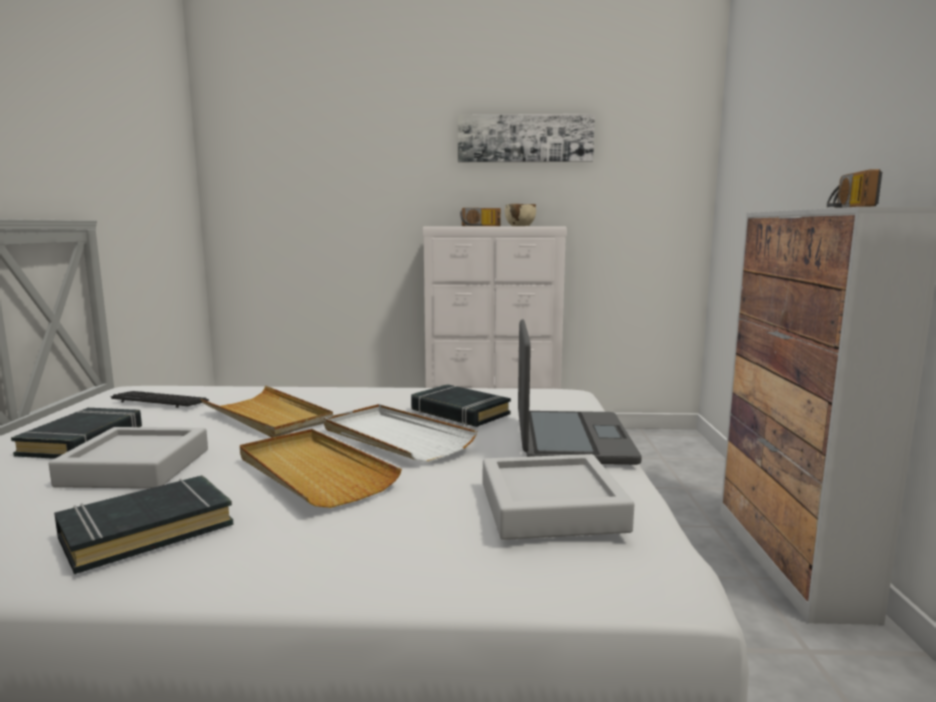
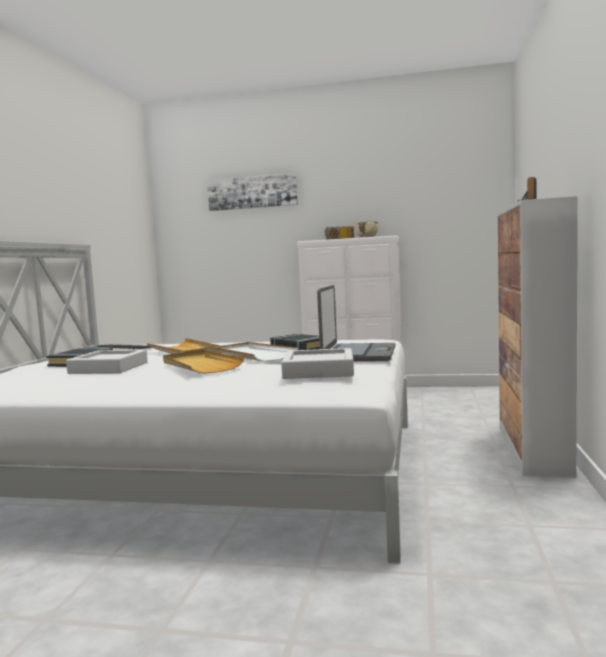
camera: 10 degrees right, 5 degrees down
(146, 530) = (112, 382): black book -> none
(525, 138) = (370, 177): picture -> picture (252, 192)

